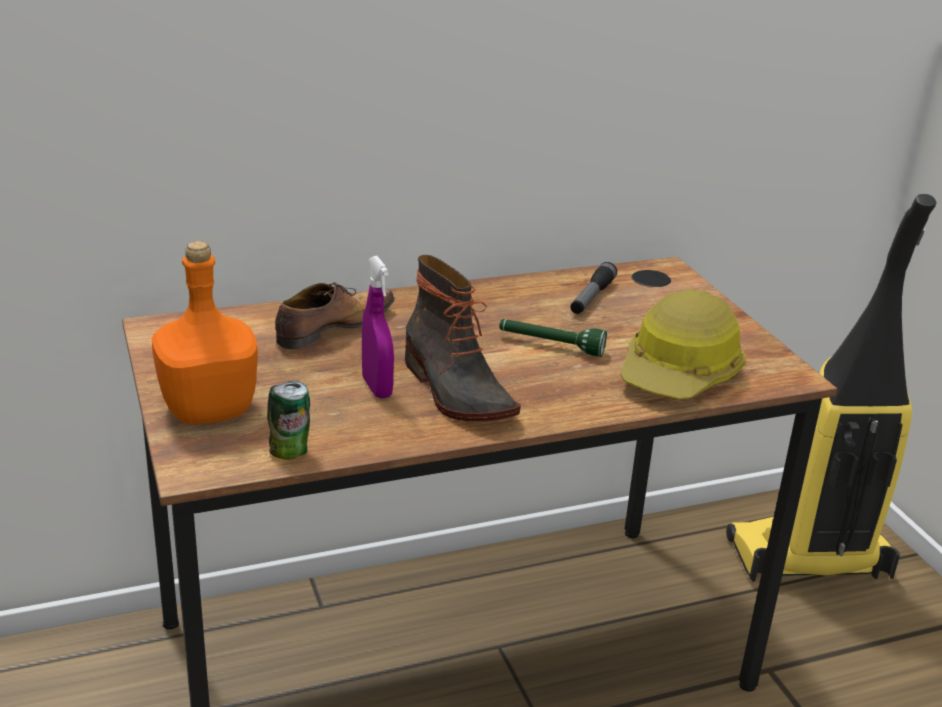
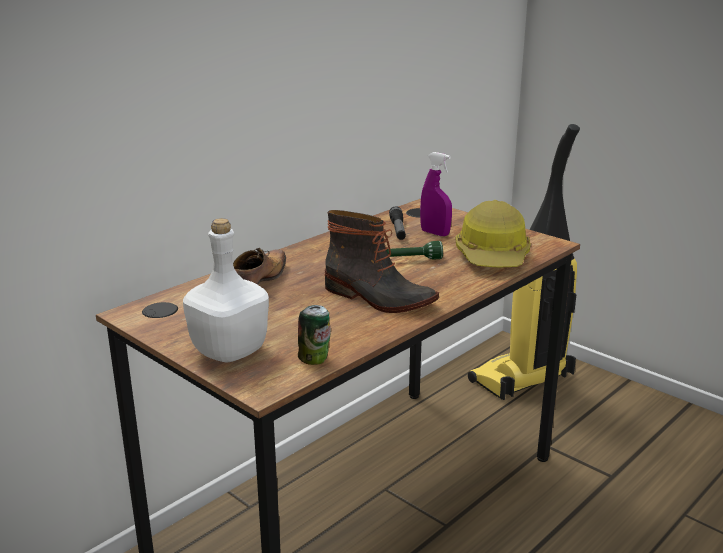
camera: 25 degrees left, 5 degrees down
(207, 410) = (228, 352): orange bottle -> white bottle
(377, 388) = (327, 309): purple spray bottle -> purple spray bottle (435, 233)

